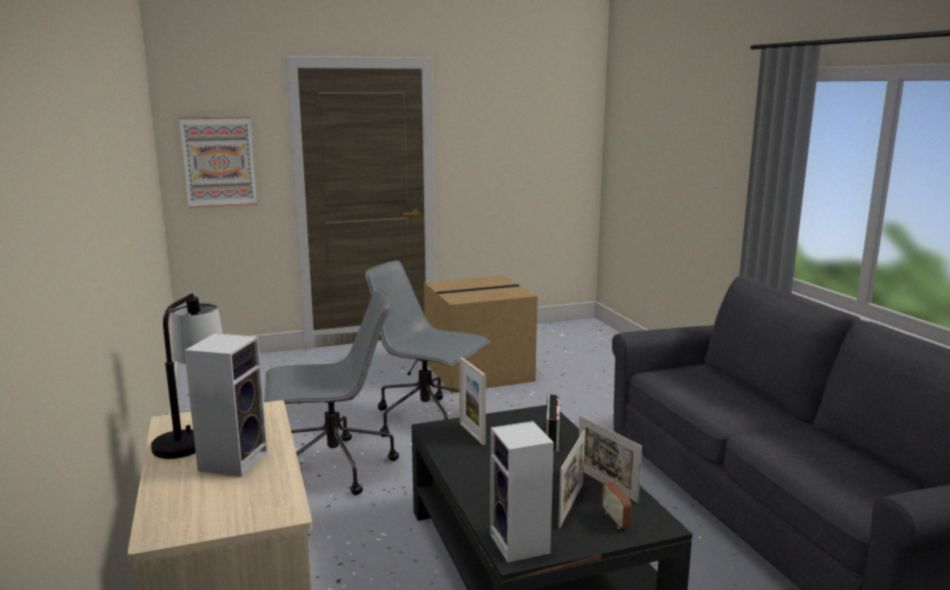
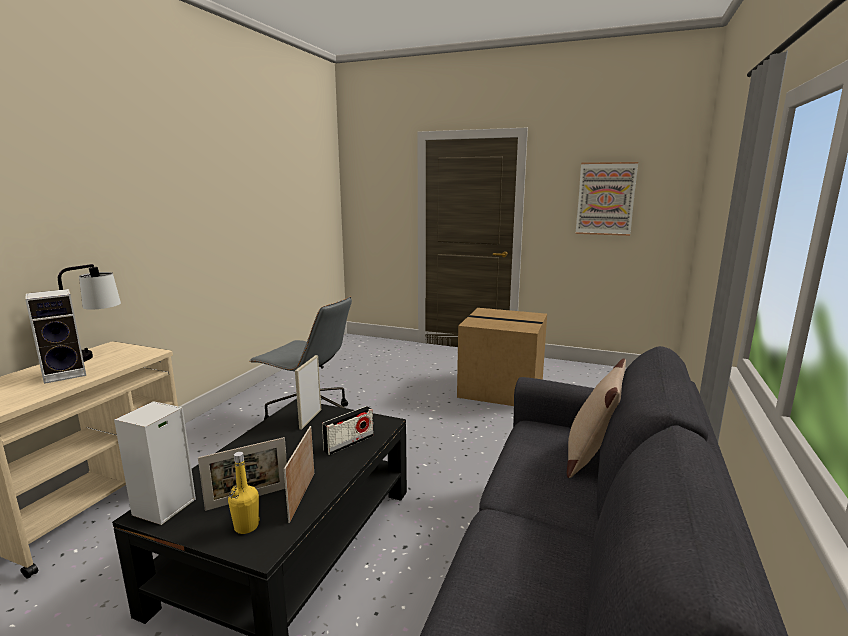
camera: 40 degrees right, 0 degrees up
(219, 162) = (373, 205): picture -> picture (605, 199)
(427, 420) = (410, 410): grey office chair -> none
(615, 520) = (246, 526): radio -> yellow bottle
(724, 381) = (591, 456): none -> beige pillow

